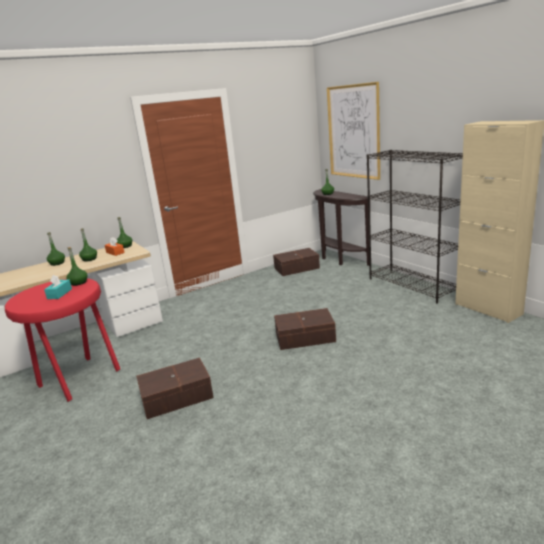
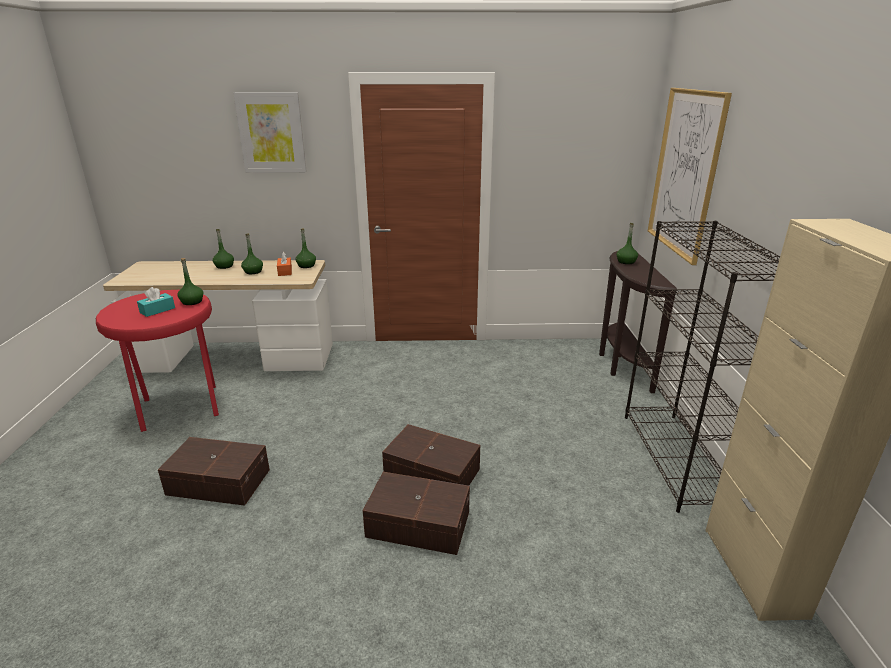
camera: 30 degrees right, 5 degrees up
(77, 148) = (271, 133): none -> picture
(296, 268) = (548, 356): brown storage box -> brown storage box (418, 523)

